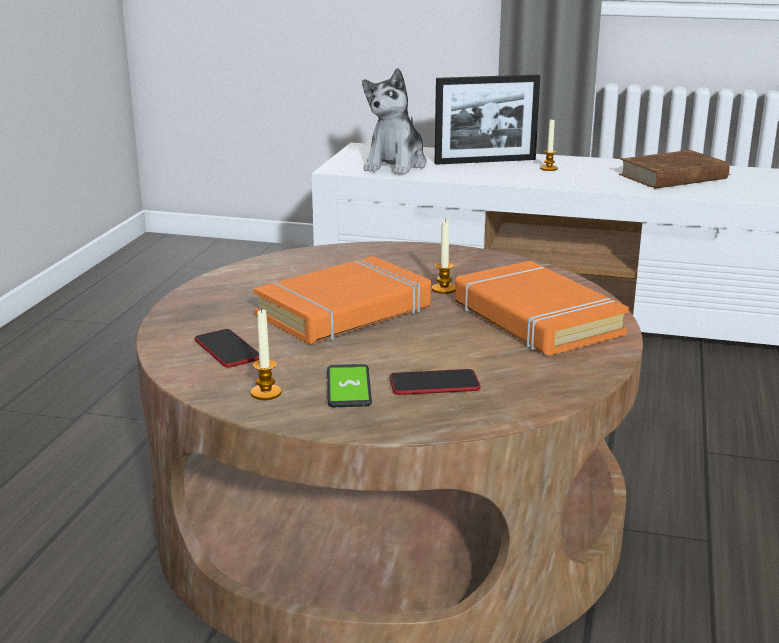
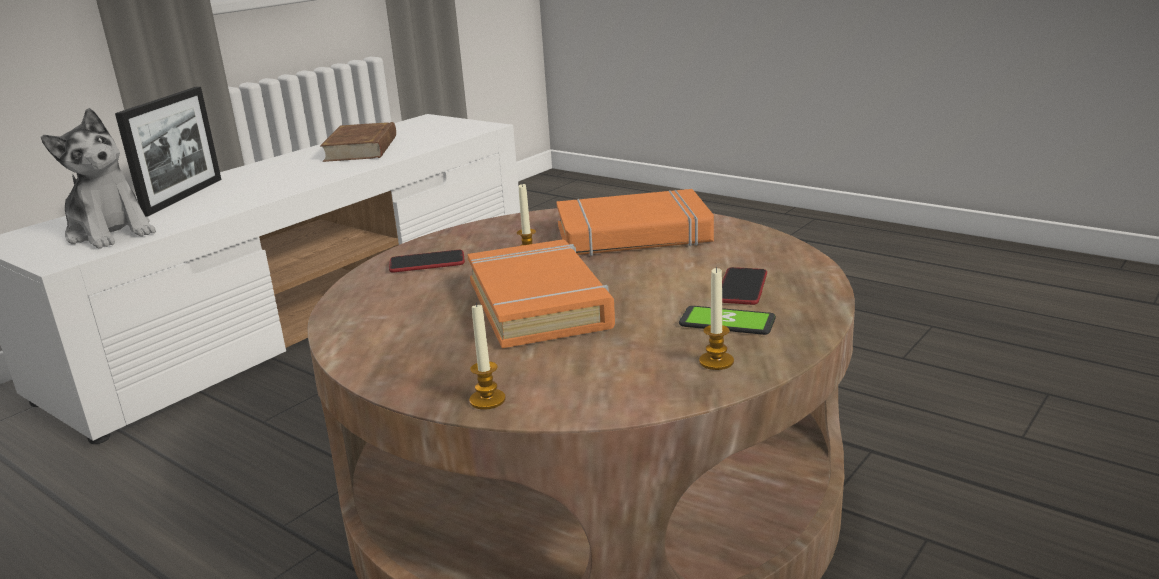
camera: 65 degrees left, 0 degrees up
(227, 350) = (587, 372): phone -> phone (427, 263)
(549, 168) = (258, 179): candle -> candle (487, 400)

